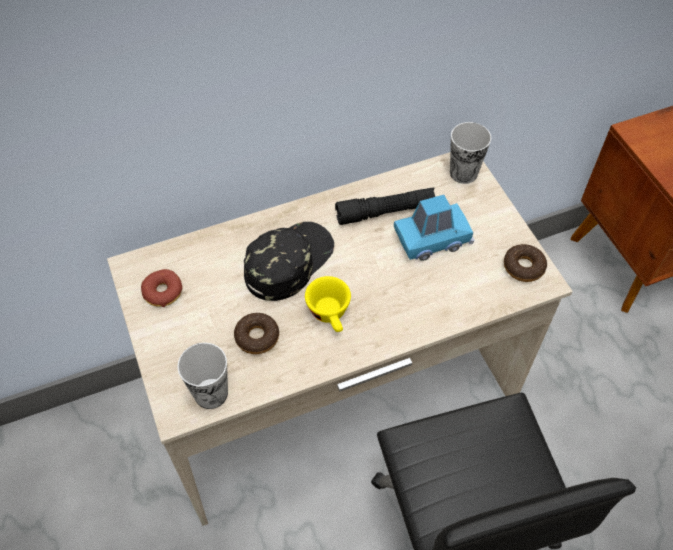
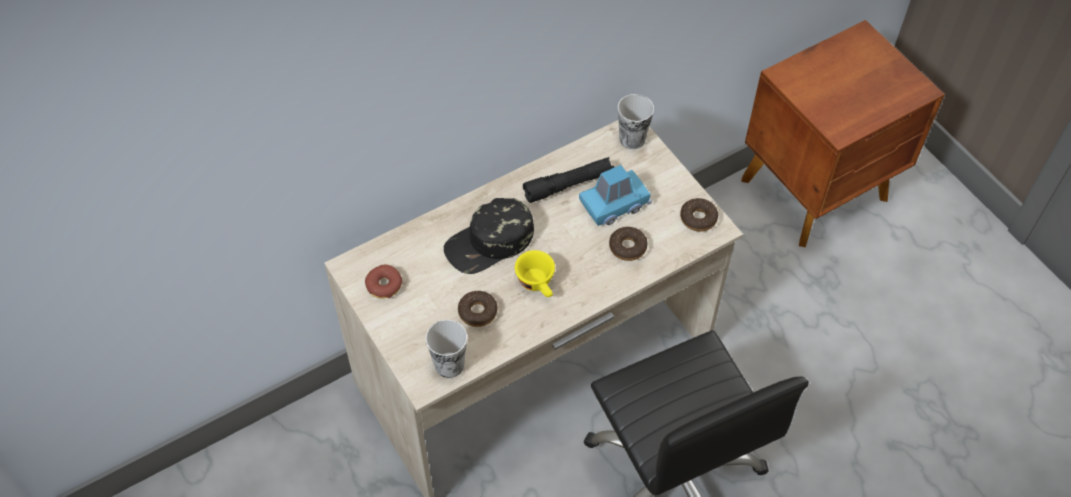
camera: 10 degrees left, 0 degrees up
(288, 261) = (490, 242): black cap -> black cap turned 150 degrees counterclockwise
(439, 288) = (627, 247): none -> donut

